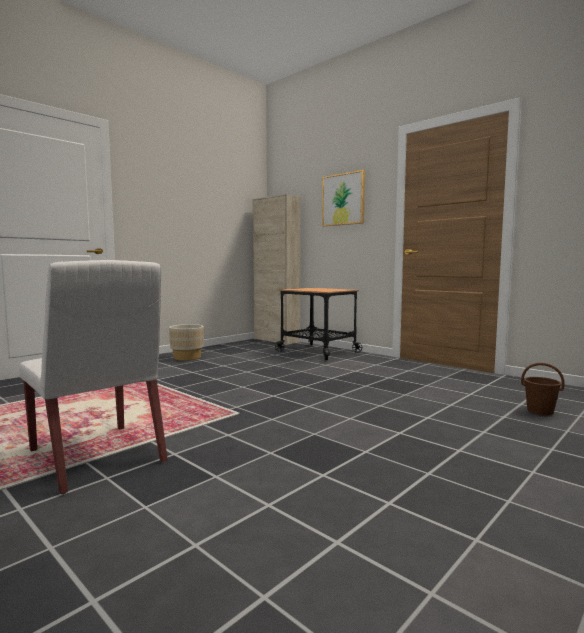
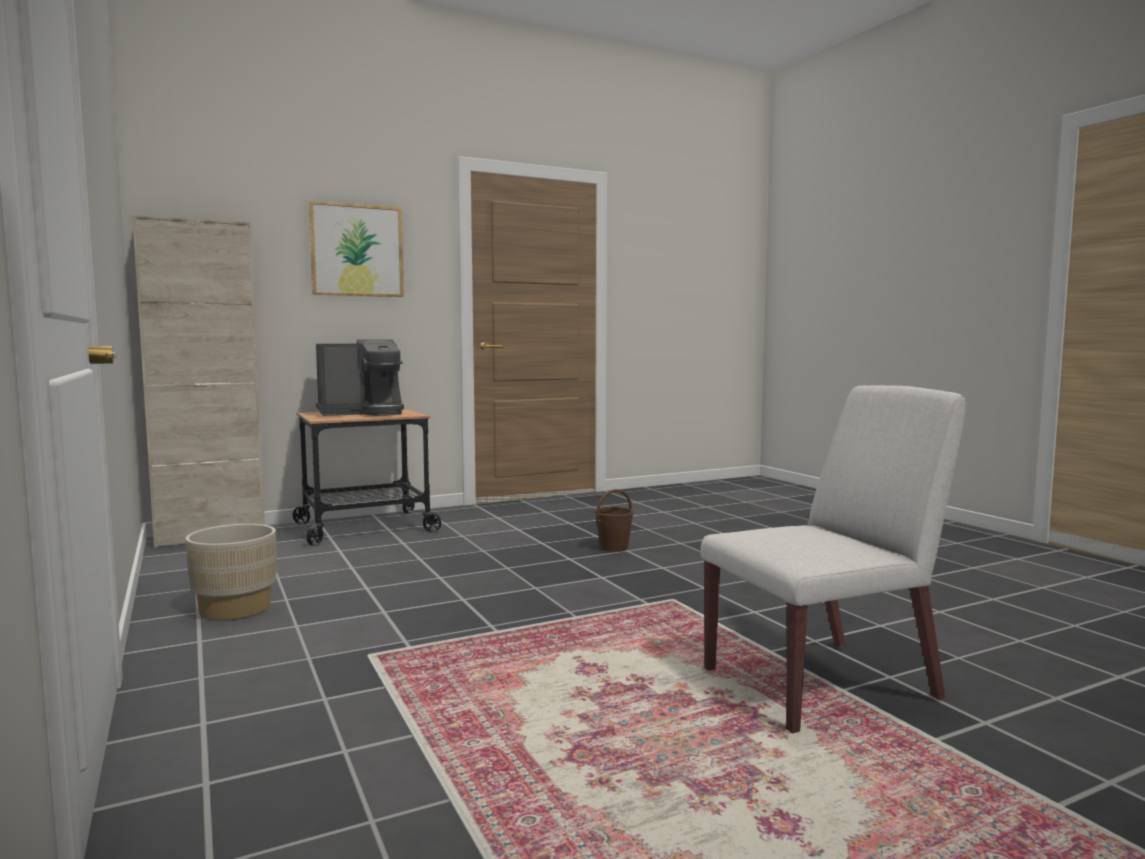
camera: 70 degrees left, 0 degrees up
(321, 289) = (363, 413): none -> coffee machine
(539, 411) = (730, 506): brown bucket -> brown bucket (613, 548)

